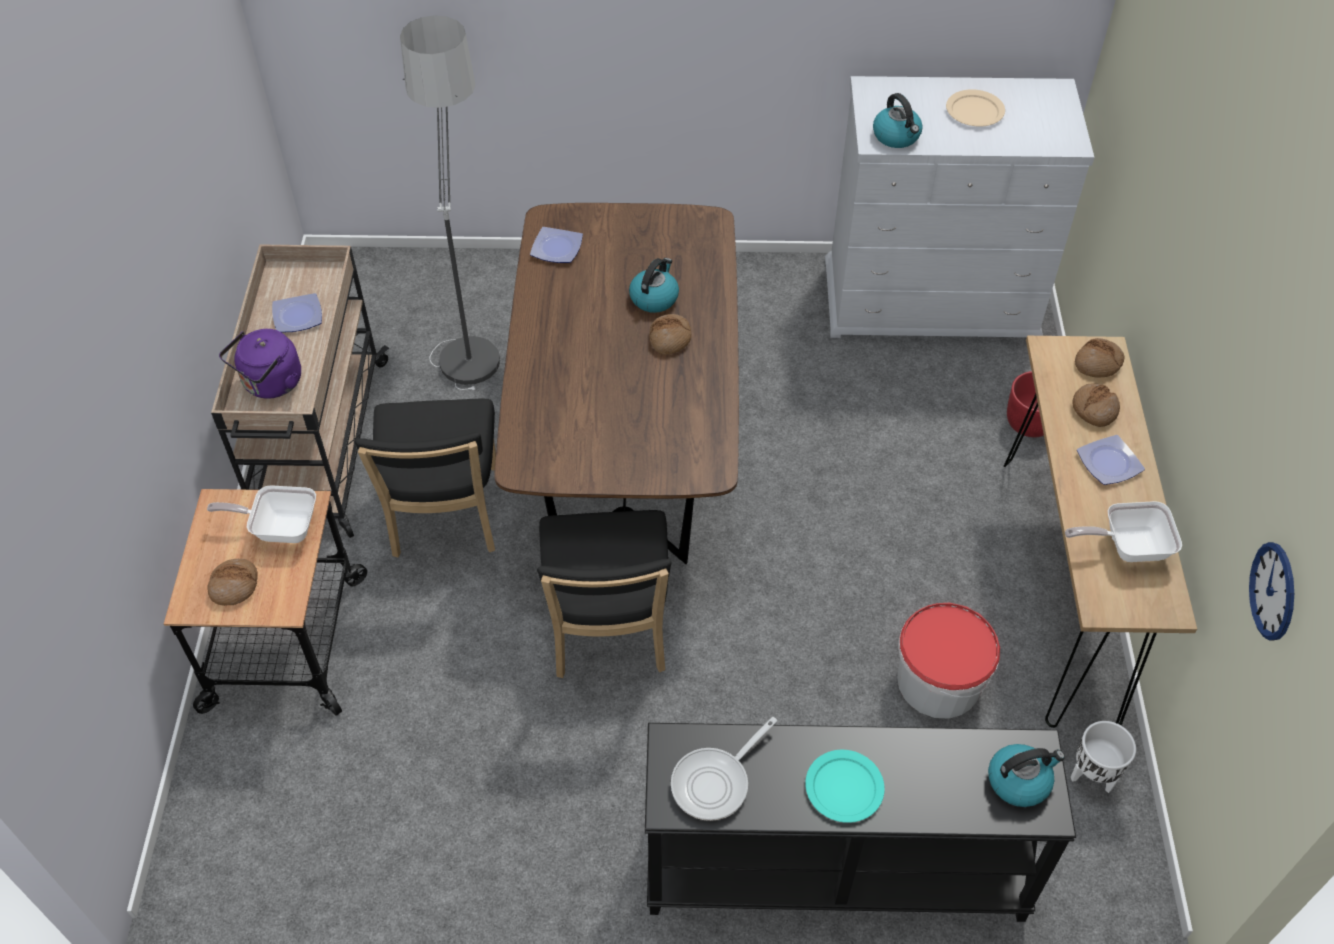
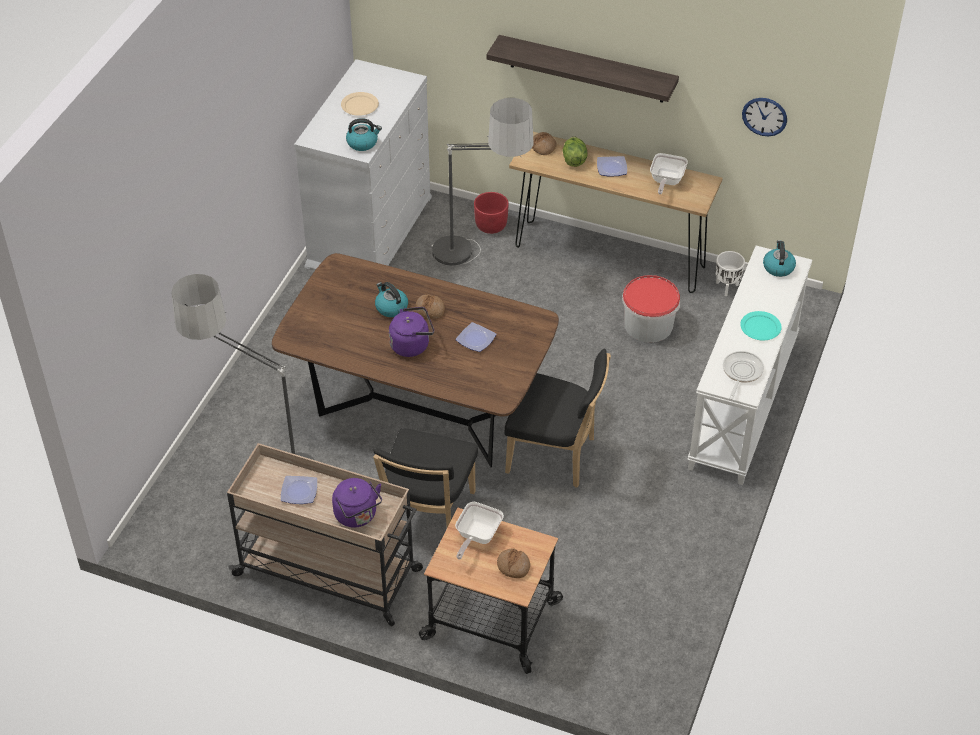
camera: 70 degrees left, 5 degrees down
(444, 517) = (427, 516): black chair -> black chair turned 90 degrees clockwise
(558, 248) = (319, 341): plate -> plate (475, 339)
(591, 340) = (412, 345): none -> purple kettle
(715, 782) = (741, 373): frying pan -> frying pan turned 135 degrees counterclockwise
(833, 872) = (744, 404): black console table -> white console table
(942, 434) = (480, 264): none -> floor lamp
(1094, 409) = (574, 160): bread -> lettuce
(1193, 296) = (587, 69): none -> shelf

